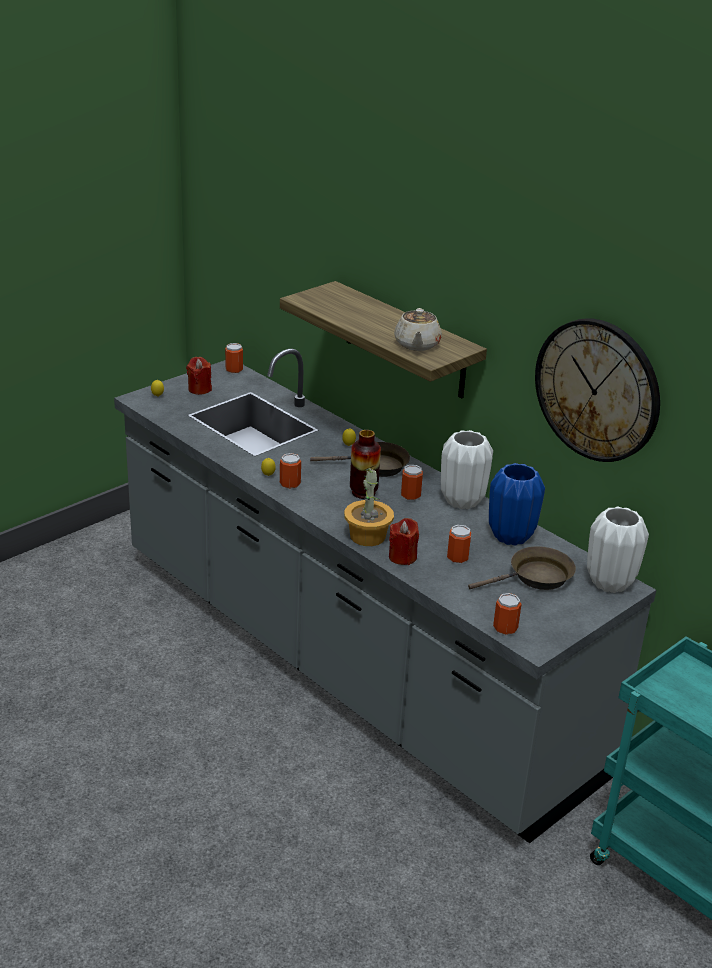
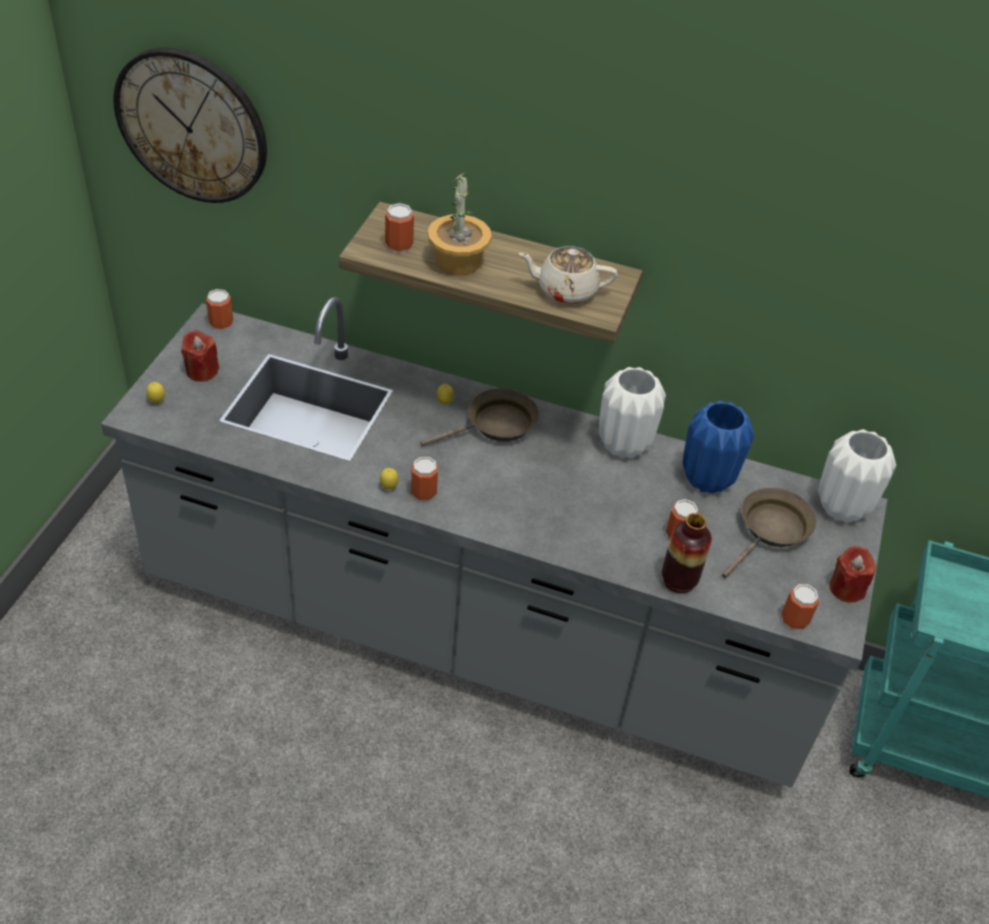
camera: 30 degrees left, 15 degrees up
(363, 492) = (513, 473): vase -> vase (679, 580)
(368, 536) = (566, 541): potted plant -> potted plant (458, 262)
(402, 557) = (623, 557): red candle -> red candle (846, 588)
(410, 496) = (566, 458): can -> can (399, 245)
(417, 345) = (565, 290): beige teapot -> beige teapot turned 120 degrees clockwise
(597, 390) = (815, 306): wall clock -> wall clock (192, 126)

